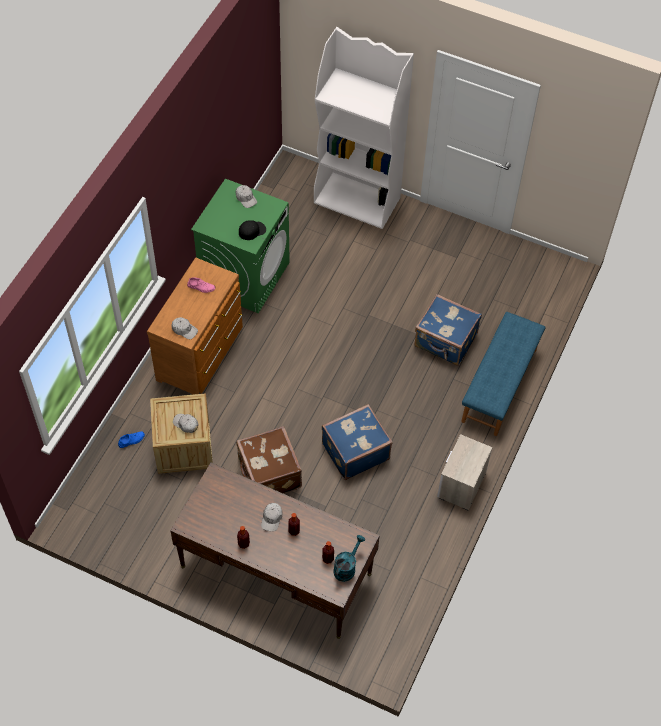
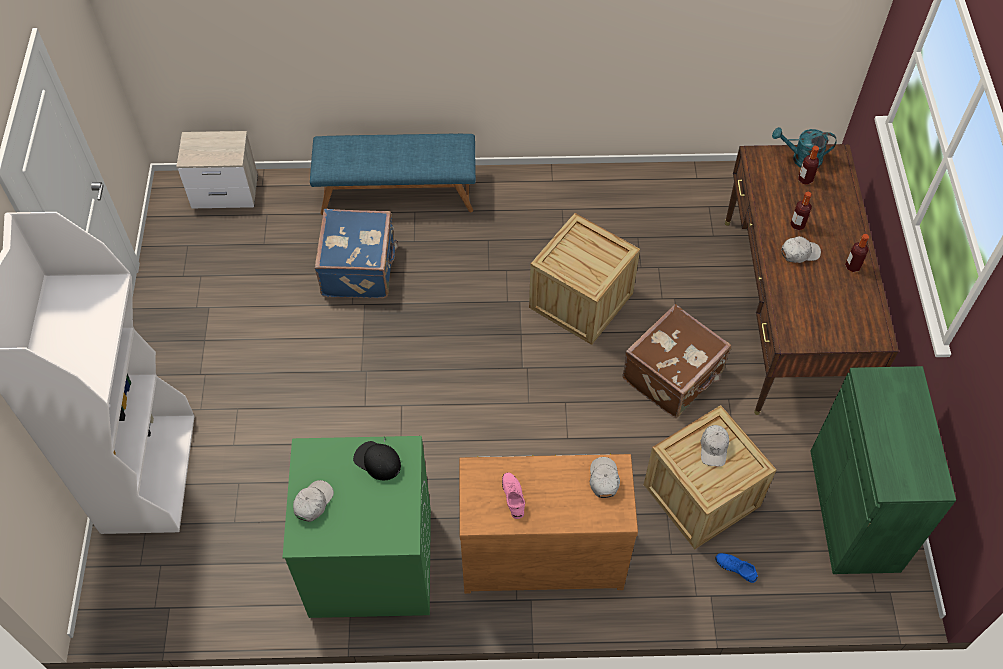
camera: 115 degrees left, 0 degrees up
(123, 522) = (854, 510): none -> green cabinet
(354, 451) = (581, 300): blue suitcase -> crate
(461, 485) = (559, 182): nightstand -> nightstand (226, 192)

